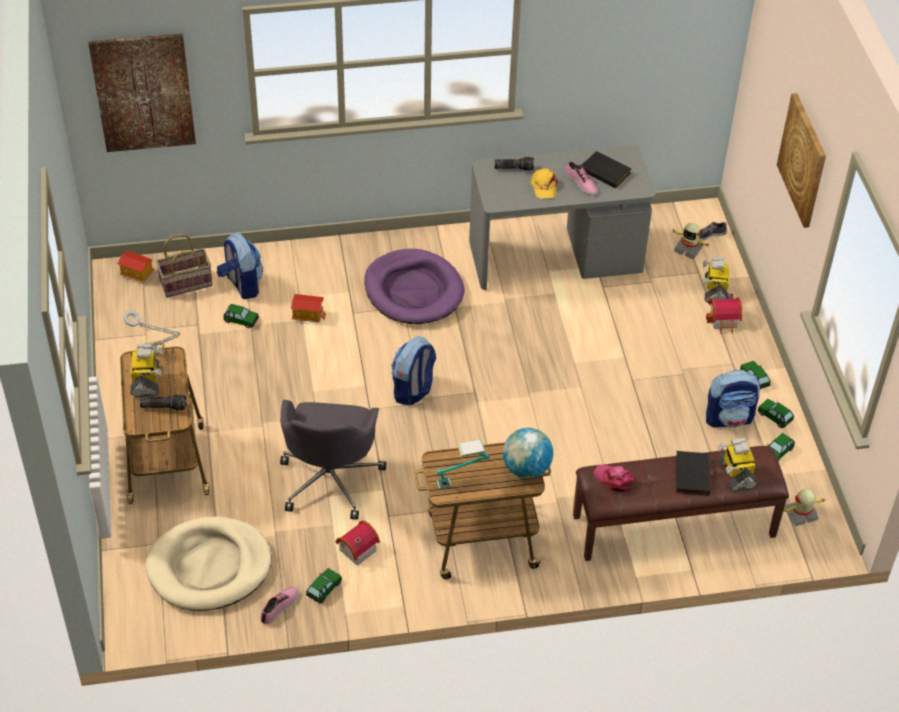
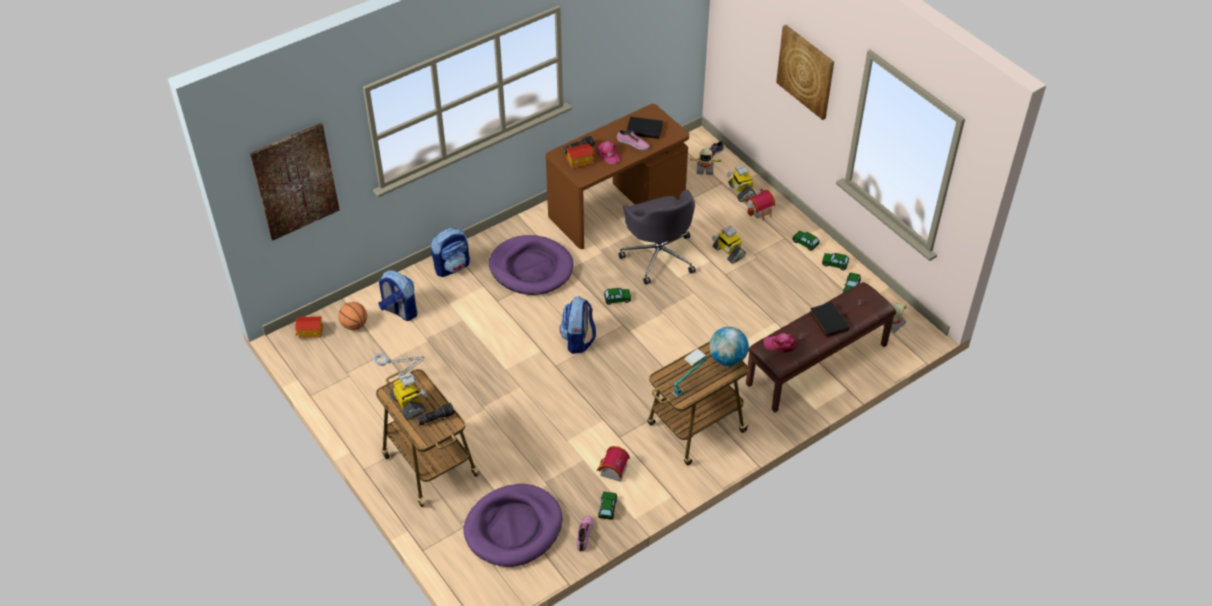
camera: 25 degrees left, 0 degrees up
(186, 282) = (354, 325): basket -> basketball
(209, 567) = (514, 528): beige dog bed -> purple dog bed
(241, 320) = (416, 337): toy car -> toy car (617, 299)
(308, 315) = (464, 314): toy house -> toy house (579, 162)
(330, 479) = (560, 427): grey office chair -> grey office chair (659, 255)
(544, 186) = (608, 154): yellow cap -> pink cap
(556, 256) = (617, 206): grey desk -> brown desk
(729, 418) = (806, 276): backpack -> backpack (452, 267)
(735, 473) = (856, 309): toy robot -> toy robot (728, 252)

